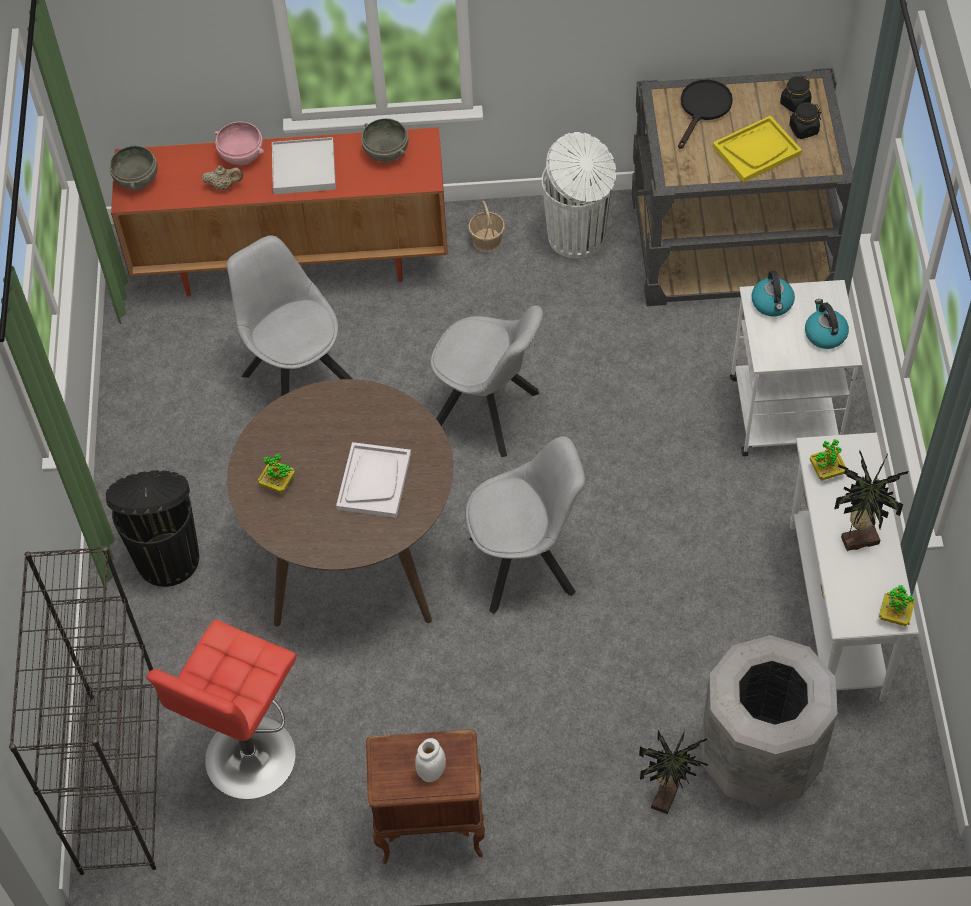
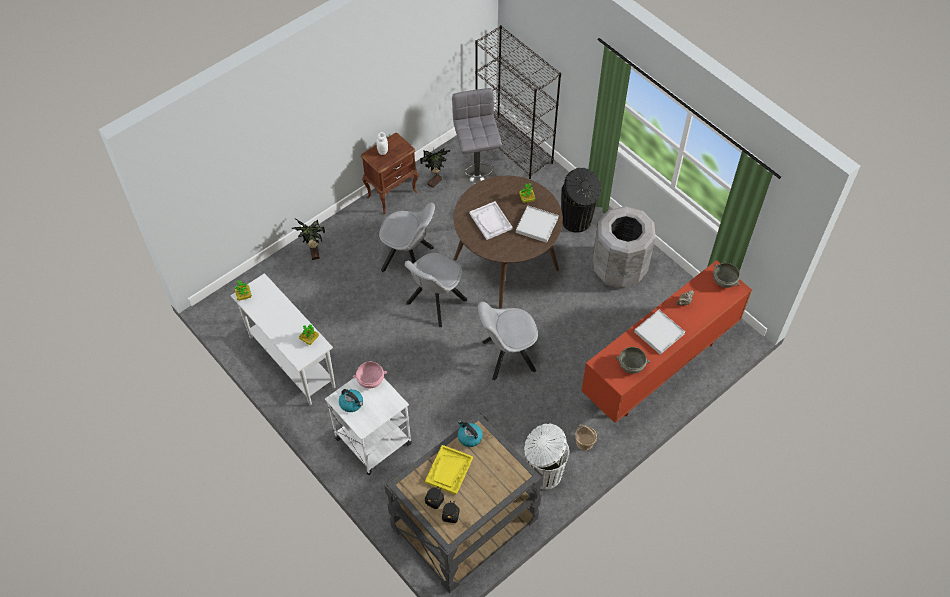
camera: 140 degrees right, 0 degrees up
(242, 155) = (693, 322): pink bowl -> pink bowl (370, 380)
(249, 758) = (477, 178): red stool -> grey stool
(296, 377) = (603, 319): grey chair -> grey chair (409, 259)
(308, 428) = (536, 225): none -> white tray
(703, 109) = (495, 479): black frying pan -> none
(760, 758) = (287, 287): grey trash can -> grey trash can (618, 269)
(772, 303) = (387, 404): kettle -> kettle (469, 437)
(858, 539) = (277, 317): potted plant -> potted plant (435, 182)

